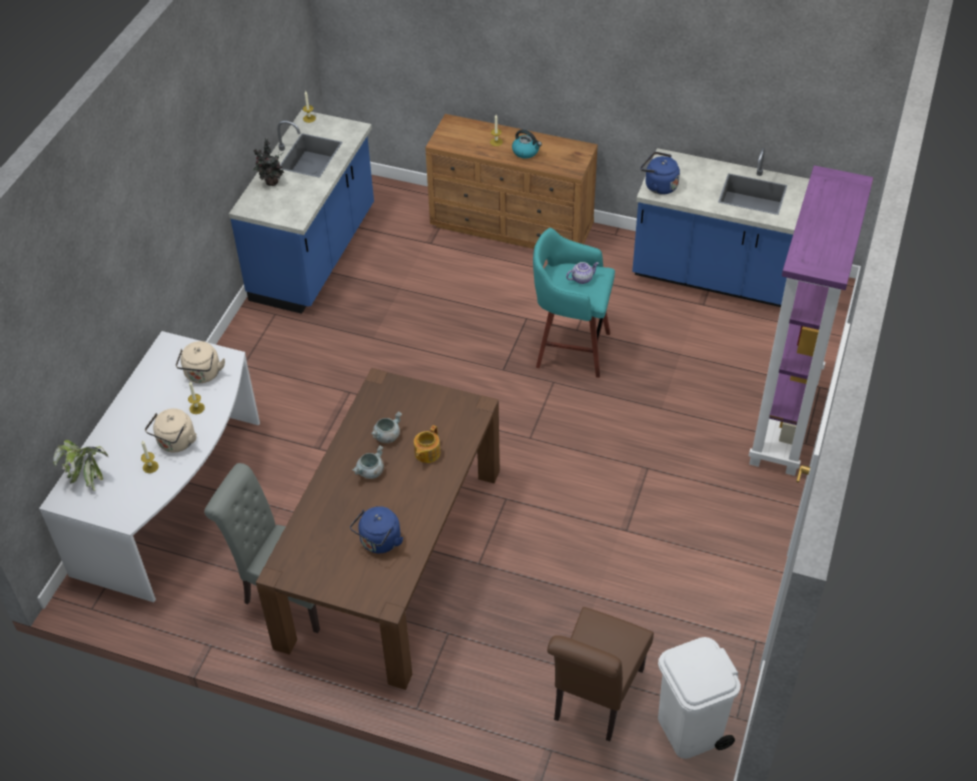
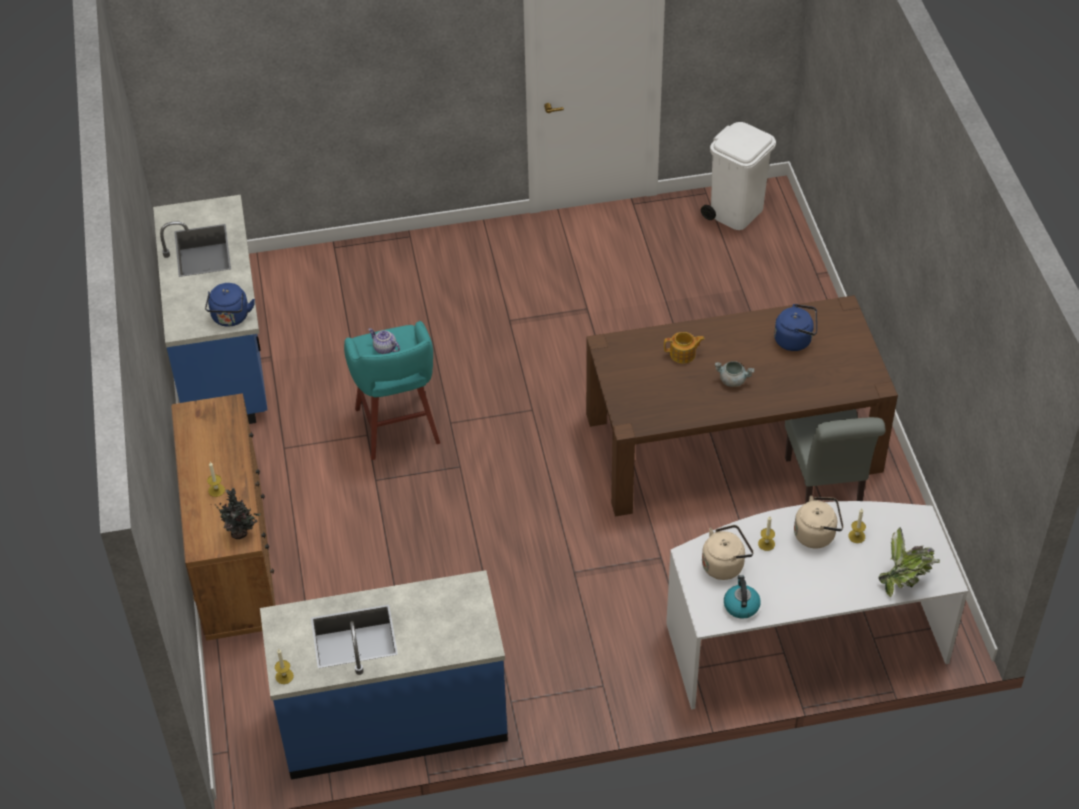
camera: 120 degrees left, 0 degrees up
(271, 183) = (427, 644): potted plant -> potted plant (241, 533)
(387, 436) = (686, 389): grey cooking pot -> none
(526, 151) = (220, 457): kettle -> kettle (741, 605)
(595, 699) = (755, 267): brown chair -> none
(786, 421) = (391, 255): purple bookcase -> none

